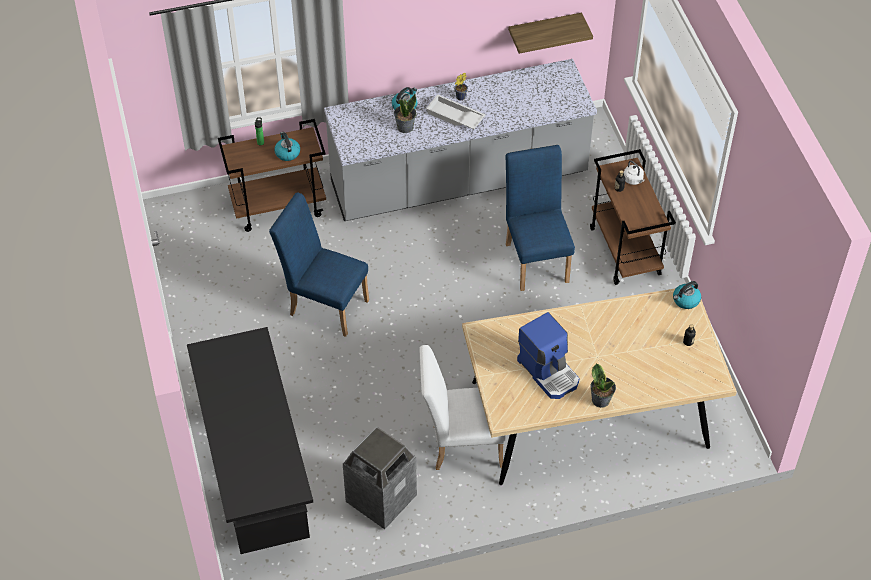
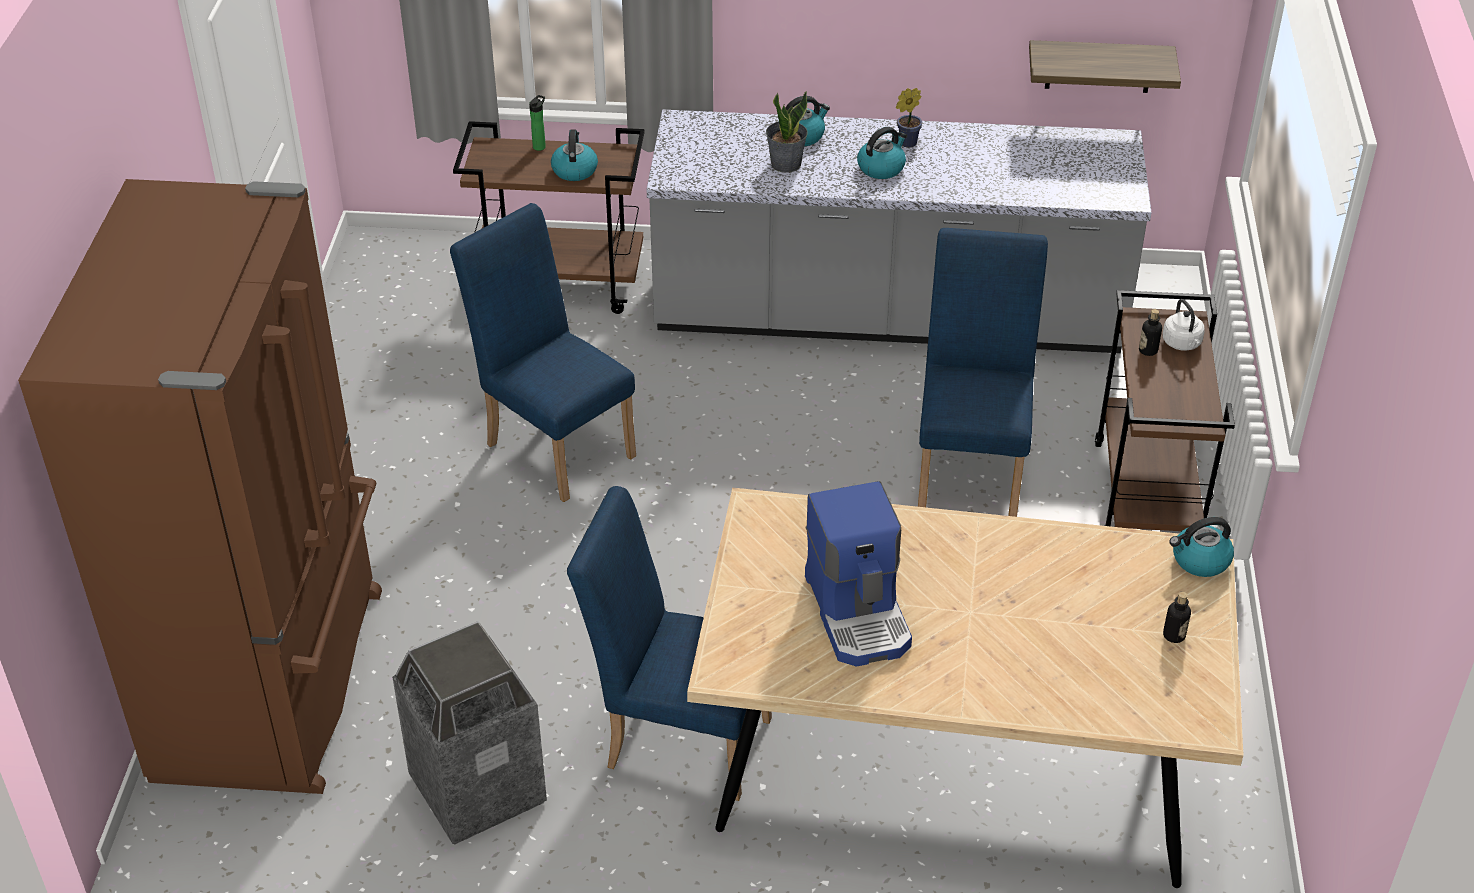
camera: 20 degrees right, 10 degrees down
(255, 476) = (277, 682): black desk -> brown fridge
(454, 117) = (881, 167): white tray -> kettle
(461, 445) = (677, 737): white chair -> blue chair
(601, 400) = (941, 691): potted plant -> none

